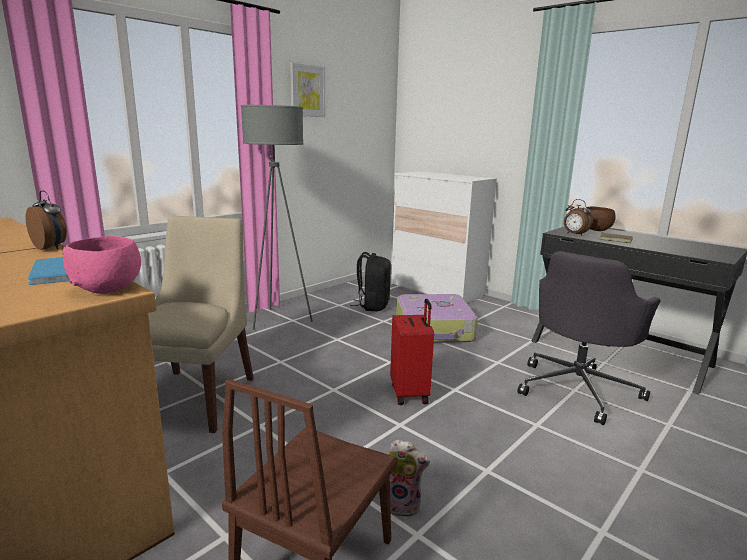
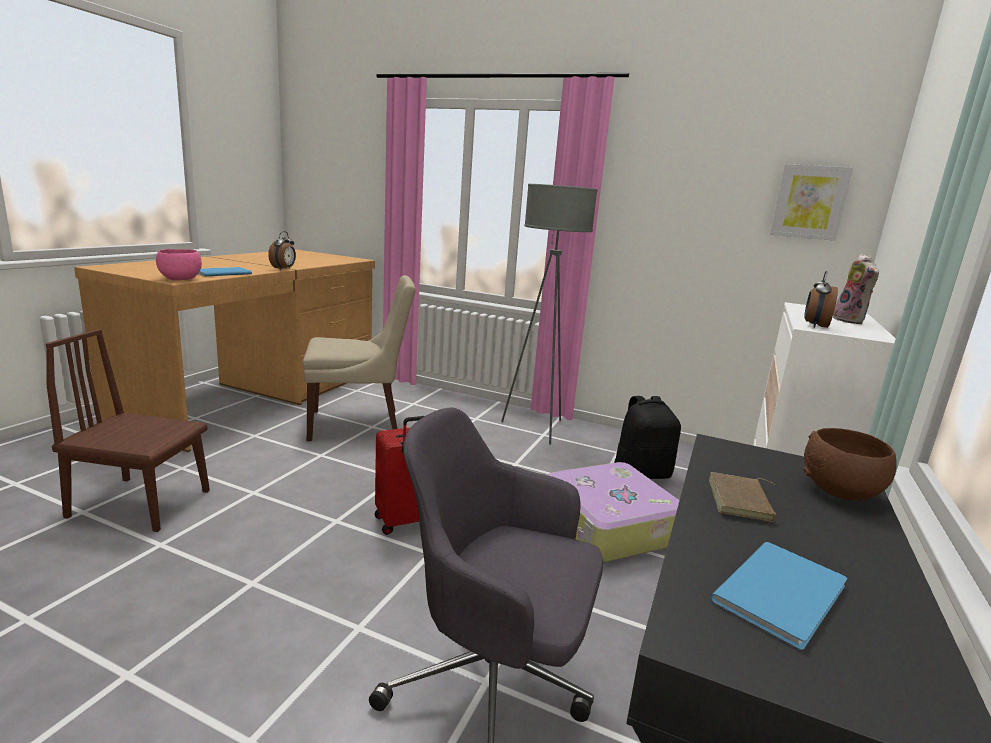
camera: 70 degrees right, 0 degrees up
(307, 91) = (676, 170): picture -> picture (809, 202)
(402, 504) = (202, 533): plush toy -> plush toy (851, 321)
(574, 234) = (732, 461): alarm clock -> alarm clock (814, 326)
(682, 247) = (785, 593): none -> blue book

